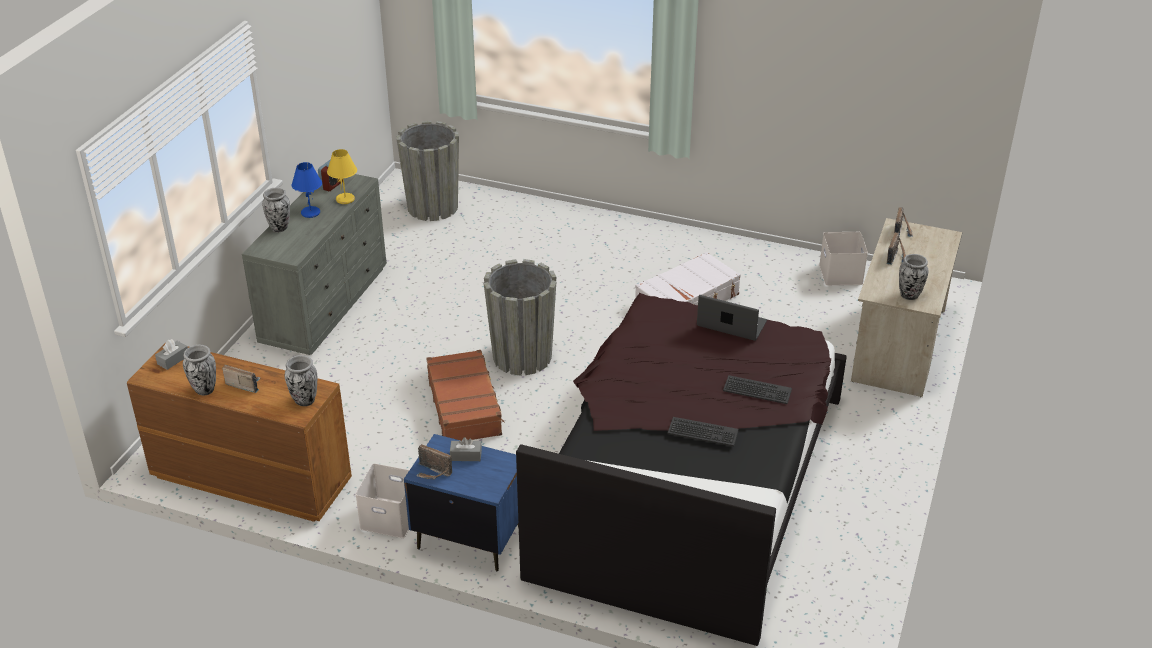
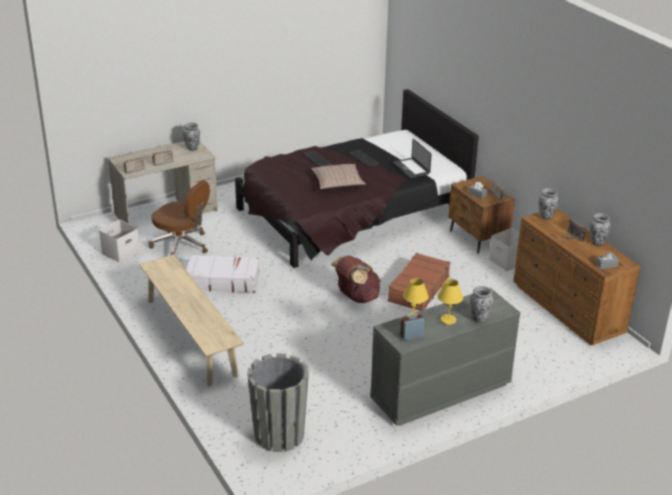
camera: 140 degrees left, 5 degrees down
(310, 213) = (448, 320): blue table lamp -> yellow table lamp
(469, 538) = (477, 238): blue nightstand -> brown nightstand
(522, 357) = (356, 297): grey planter -> brown backpack
(622, 236) = (191, 337): none -> beige bench
(672, 367) = (338, 182): none -> pillow
(731, 324) = (282, 184): laptop -> laptop (411, 168)
(800, 315) = (182, 245): none -> brown office chair

